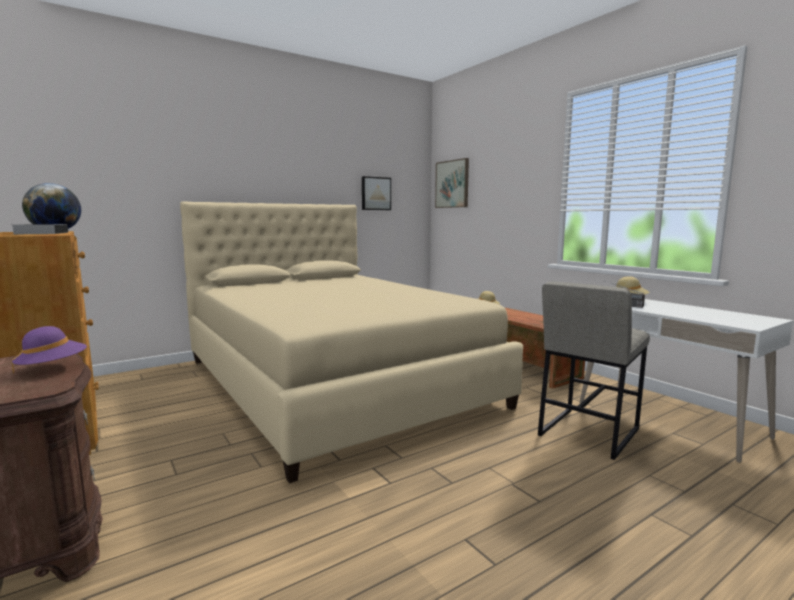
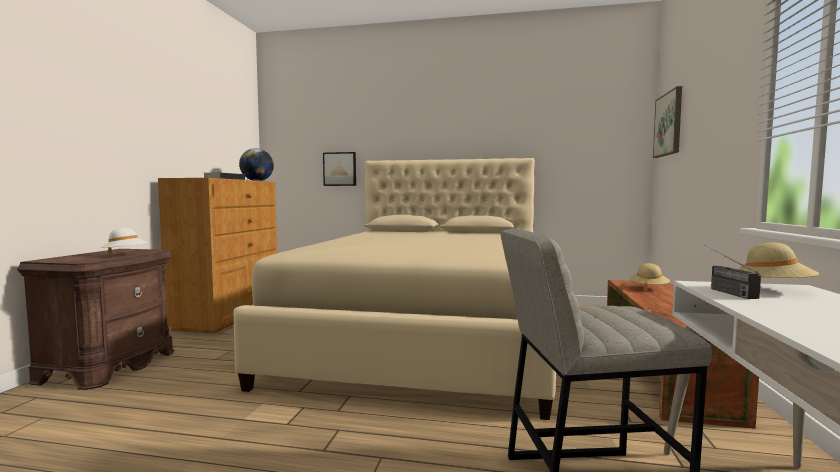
camera: 45 degrees right, 5 degrees down
(52, 368) = (126, 255): purple hat -> white hat
(375, 193) = (567, 145): picture -> picture (340, 169)

